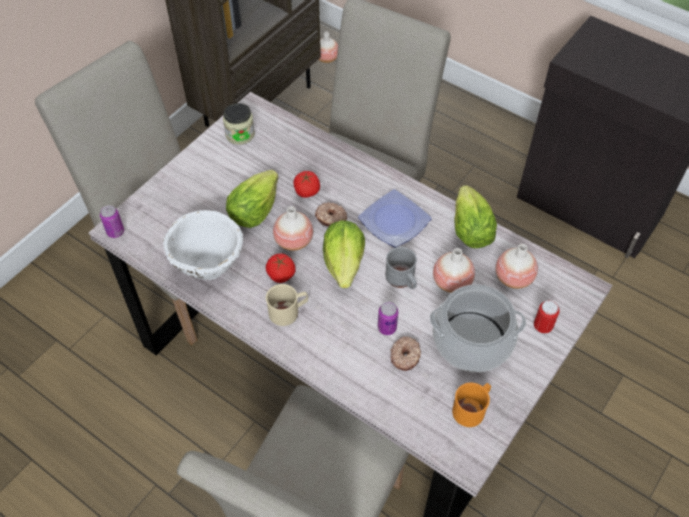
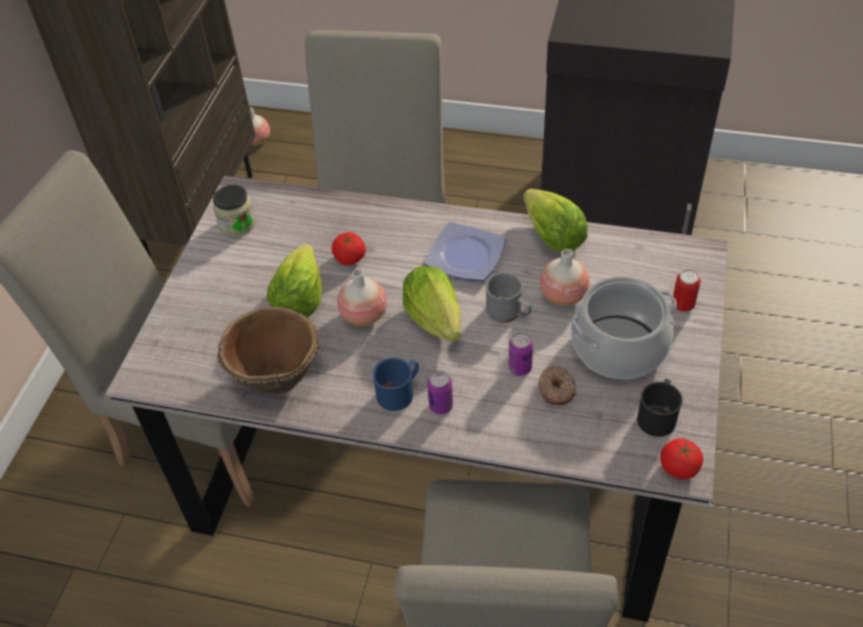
camera: 20 degrees left, 5 degrees down
(115, 232) = (141, 380): can -> can (441, 406)
(208, 264) = (275, 375): white bowl -> brown bowl
(281, 275) = (369, 356): tomato -> tomato (678, 468)
(288, 311) = (399, 392): beige mug -> blue mug
(331, 218) = (393, 277): donut -> none
(472, 408) = (658, 415): orange mug -> black mug
(513, 278) = (625, 268): vase -> none

